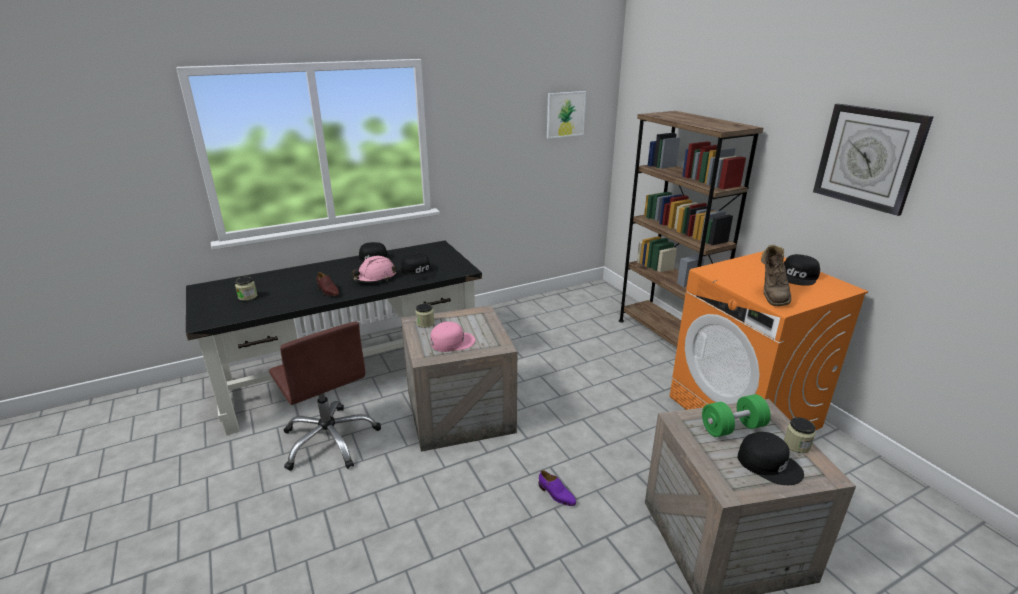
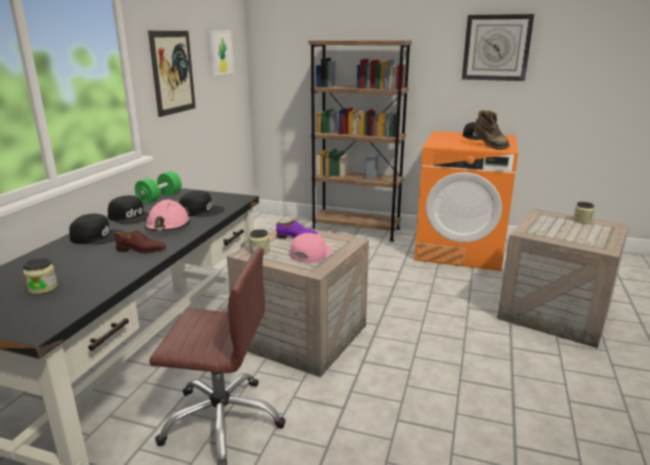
camera: 45 degrees left, 5 degrees down
(485, 136) = (173, 72): none -> picture
(556, 494) = (451, 344): purple shoe -> purple shoe (297, 237)
(732, 428) = (549, 225): green dumbbell -> green dumbbell (160, 198)
(769, 463) = (591, 232): black cap -> black cap (97, 236)

